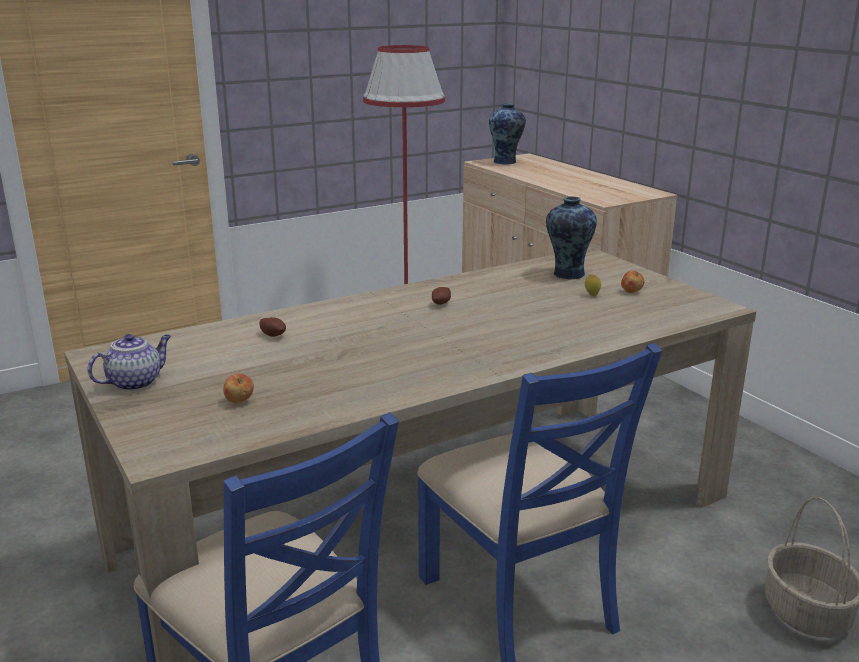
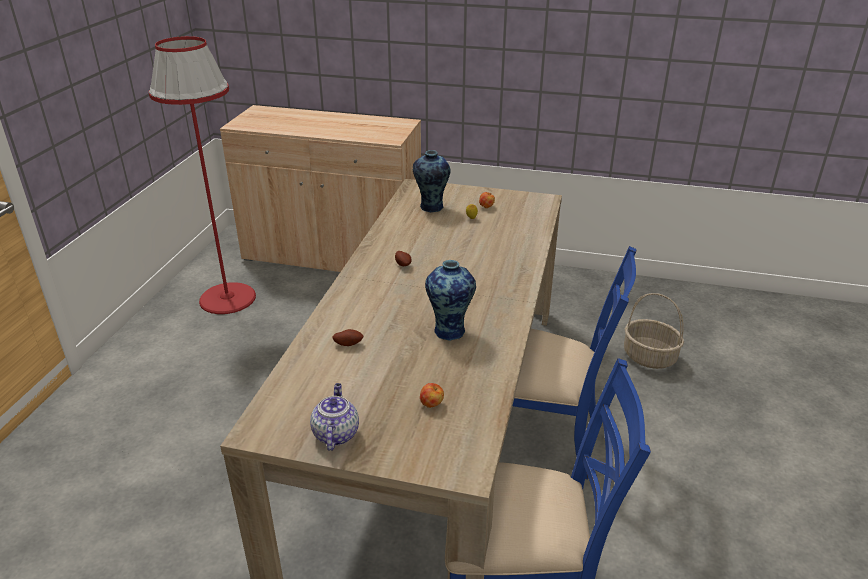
camera: 45 degrees left, 10 degrees up
(506, 162) = (254, 120): vase -> vase (450, 330)

